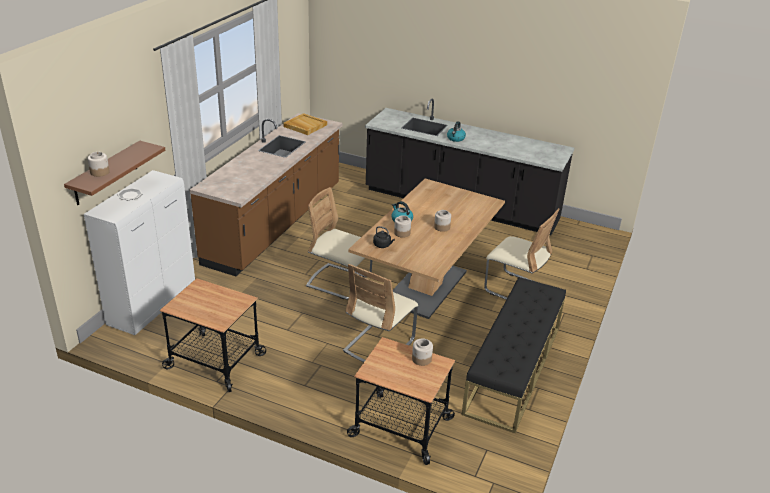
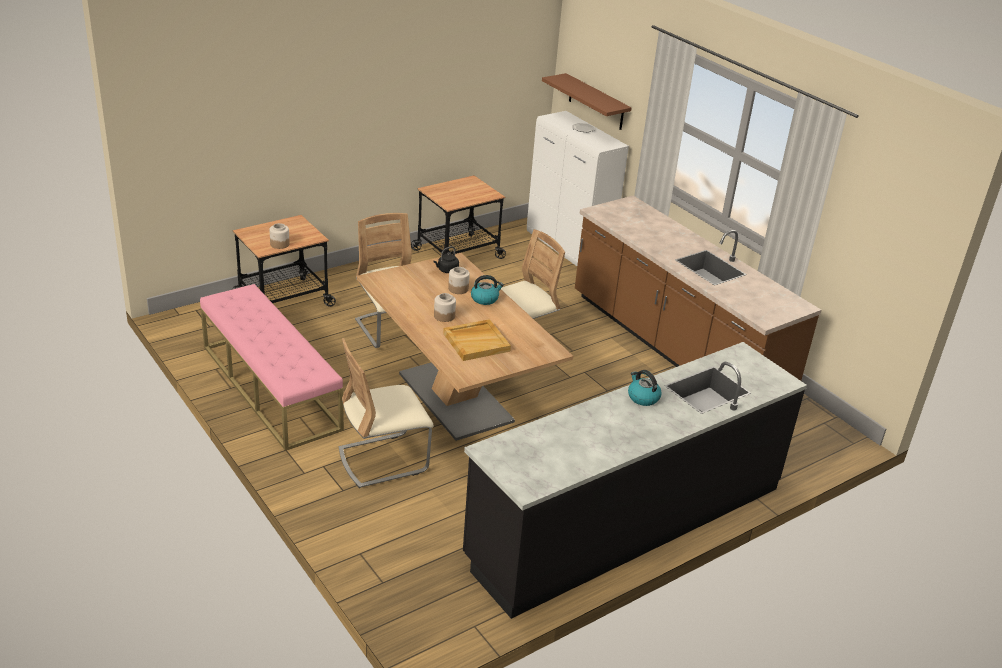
camera: 120 degrees right, 0 degrees up
(100, 172) = (575, 84): jar -> none
(305, 126) = (768, 300): beige tray -> beige tray (476, 342)
(513, 369) = (270, 387): black bench -> pink bench

